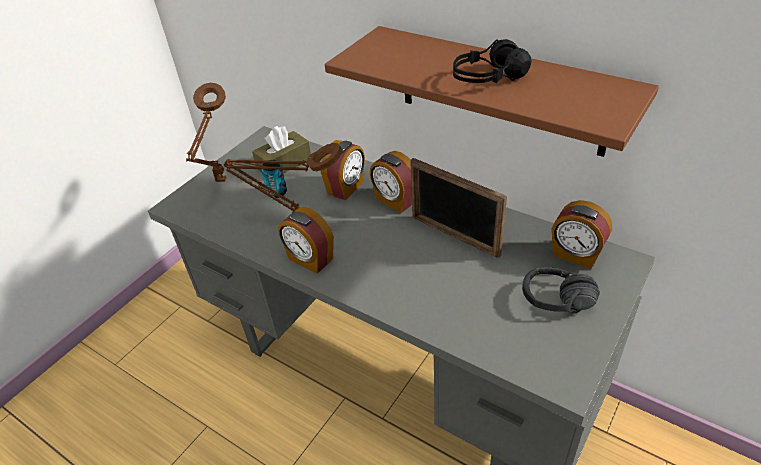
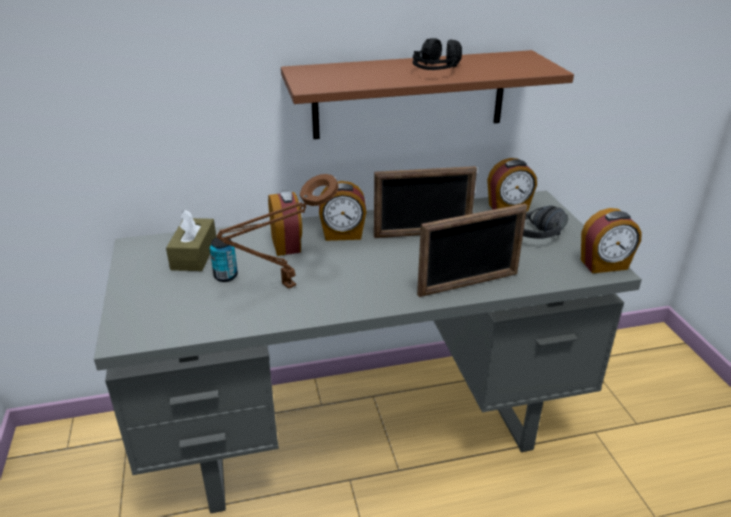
camera: 50 degrees left, 10 degrees down
(220, 182) = (147, 297): brown table lamp -> none
(310, 259) = (342, 302): alarm clock -> alarm clock (604, 265)
(415, 307) = (468, 284): none -> picture frame

